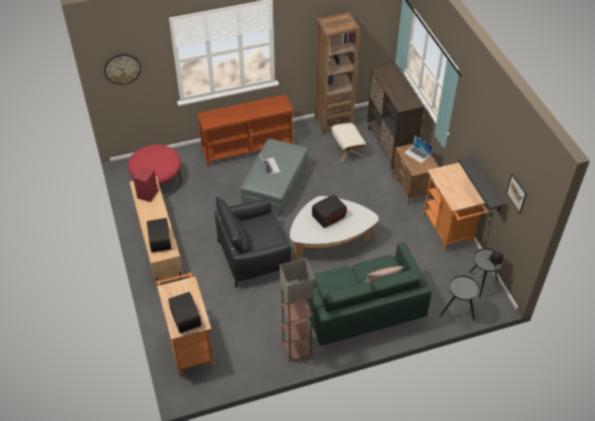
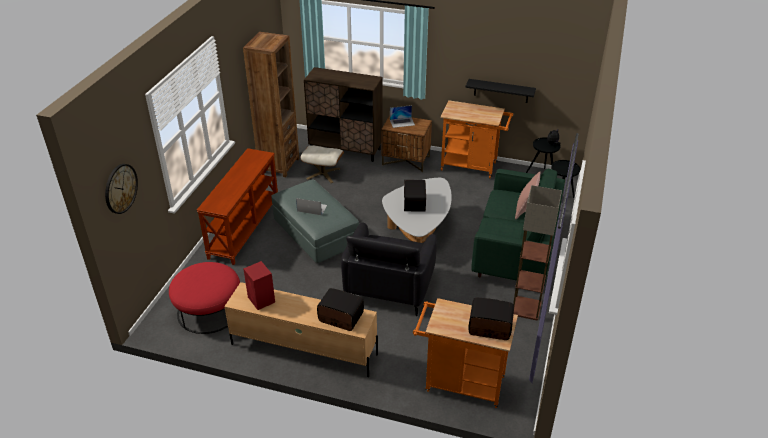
camera: 55 degrees left, 10 degrees down
(516, 193) = (549, 66): picture -> none

